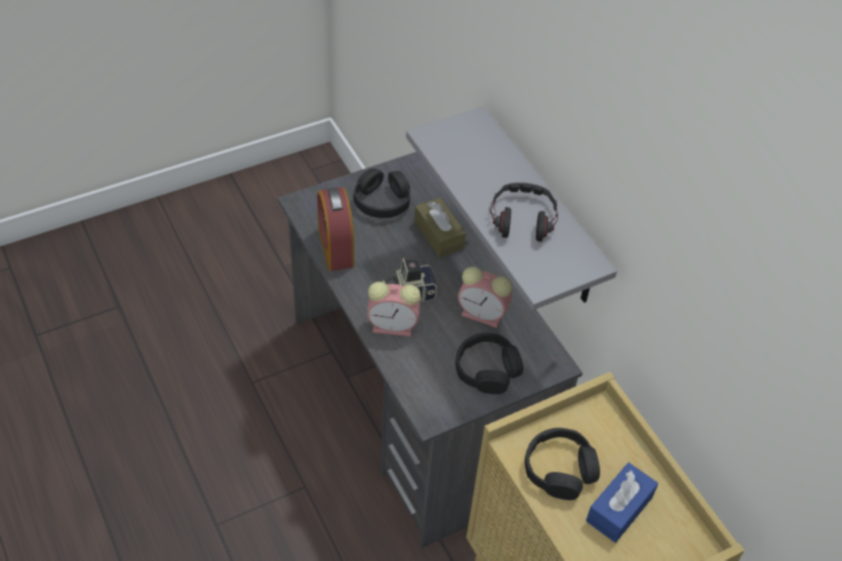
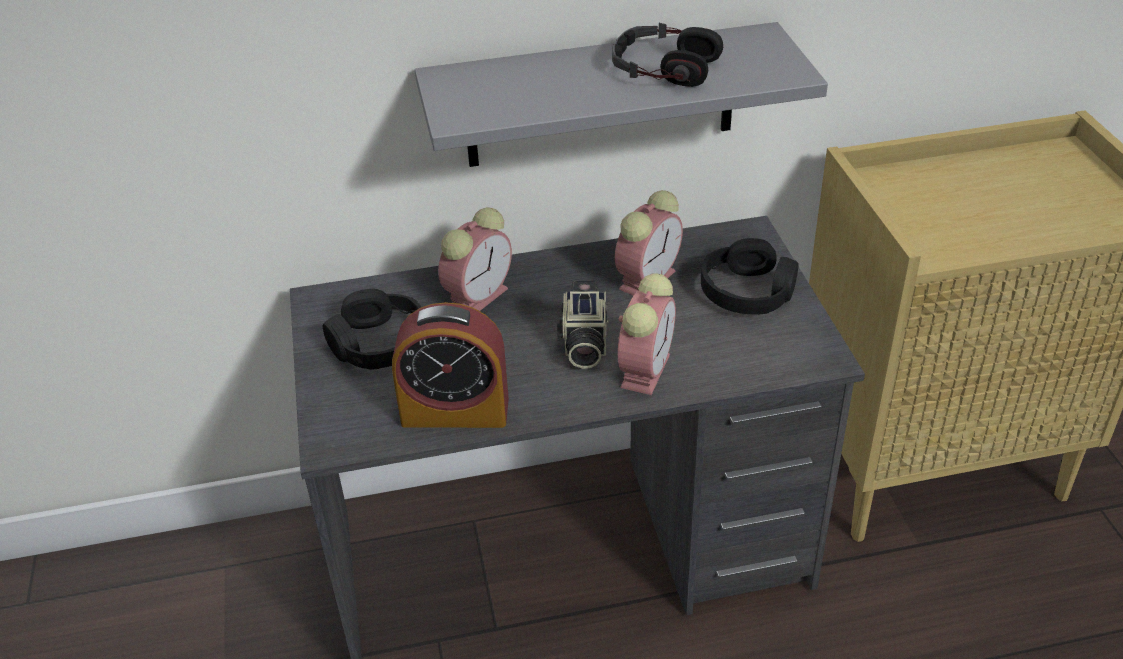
camera: 70 degrees left, 10 degrees down
(439, 235) = (479, 296): brown tissue box -> alarm clock
(559, 469) = (963, 225): black headphones -> none
(619, 509) = (1020, 192): blue tissue box -> none

